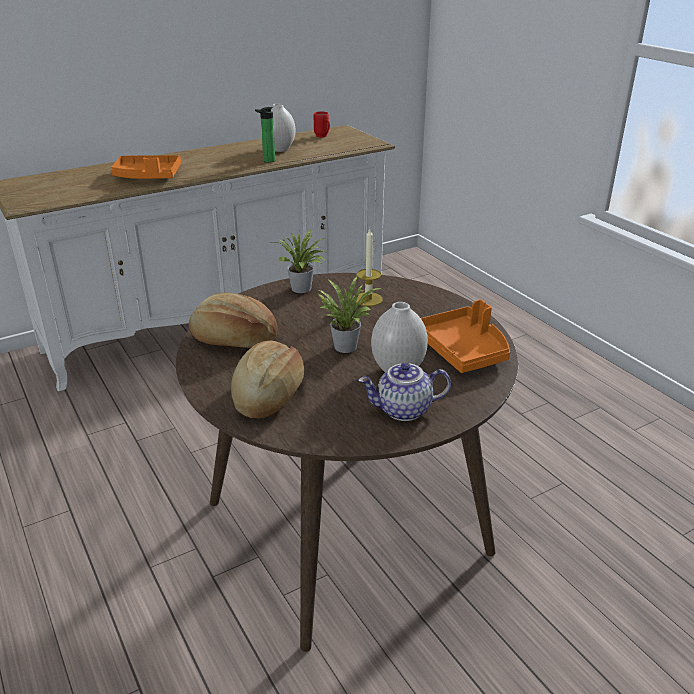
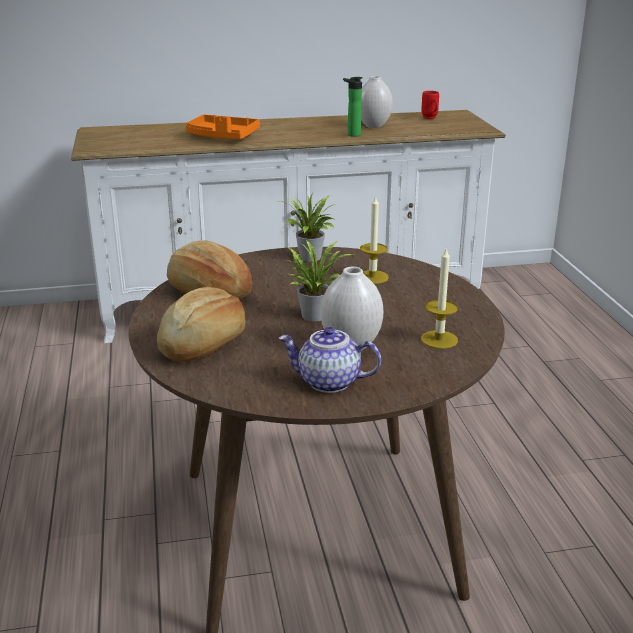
camera: 20 degrees right, 5 degrees down
(463, 350) = (439, 339): orange tray -> candle

